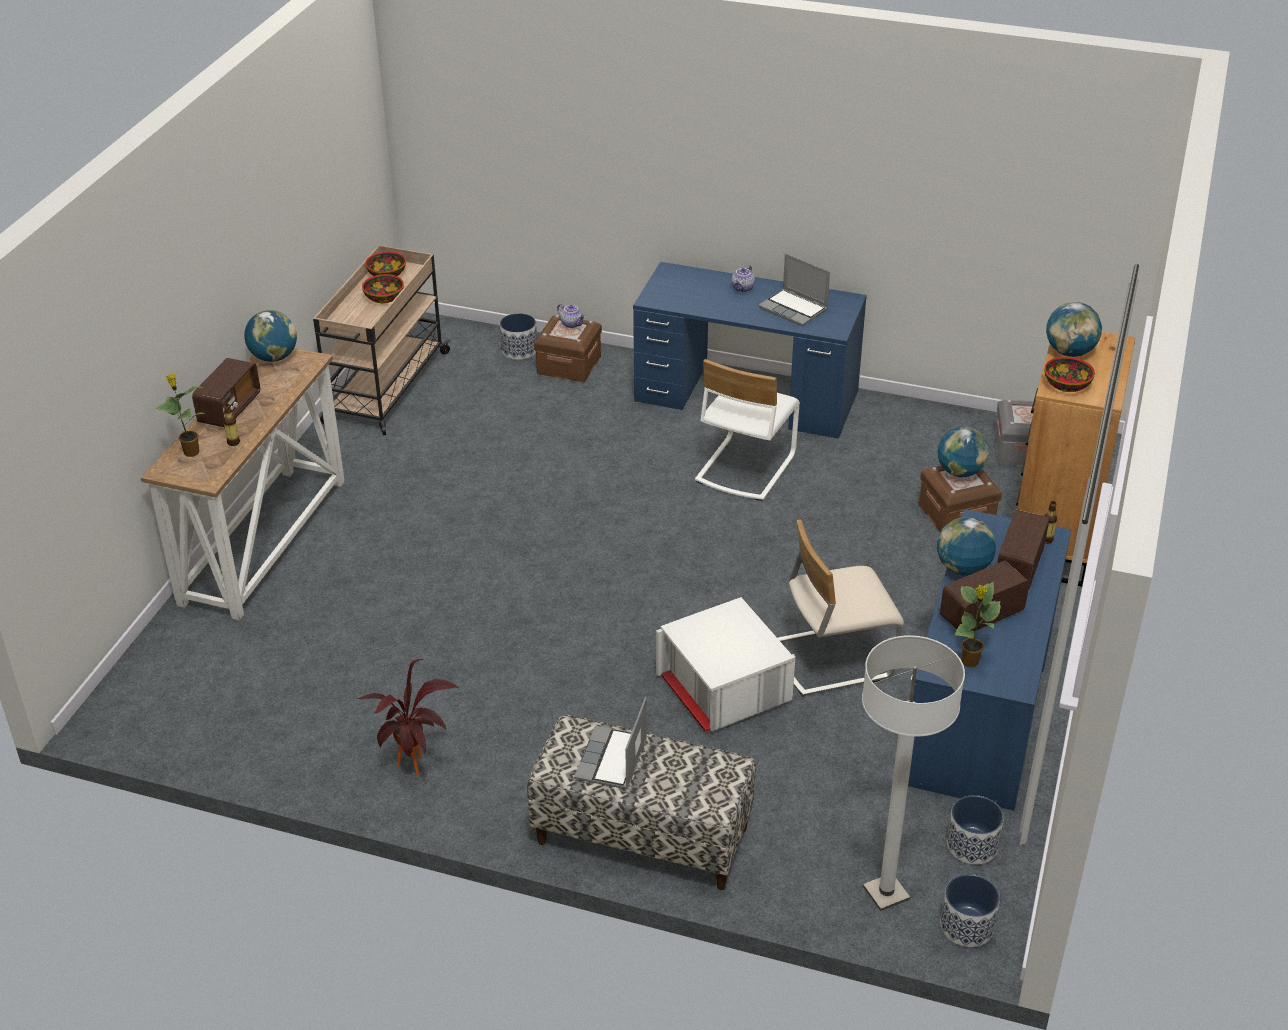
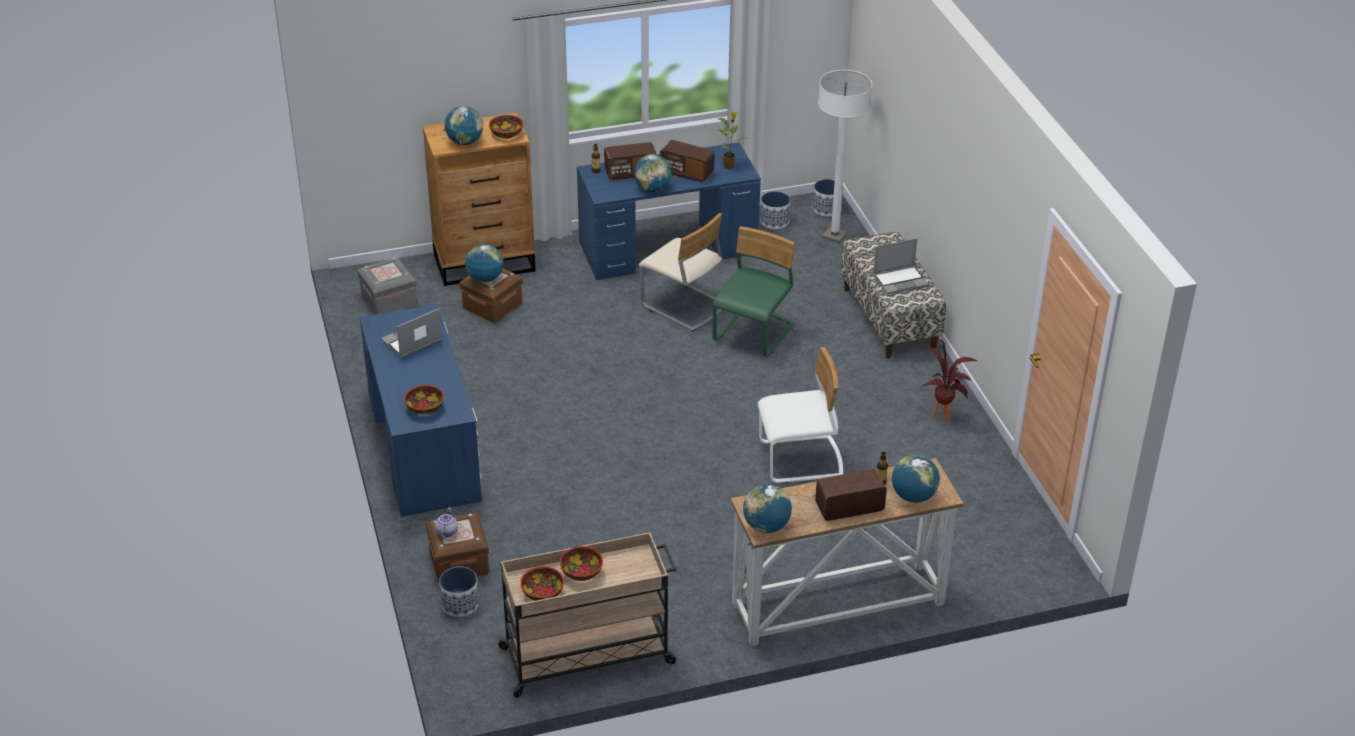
camera: 125 degrees left, 0 degrees up
(190, 452) = (913, 496): potted plant -> globe
(681, 286) = (424, 408): none -> bowl
(723, 691) = (754, 334): white storage box -> green chair
(743, 288) = (401, 376): teapot -> none
(744, 468) = (521, 411): white chair -> white chair (800, 461)
(794, 309) = (411, 341): laptop -> laptop turned 135 degrees counterclockwise

